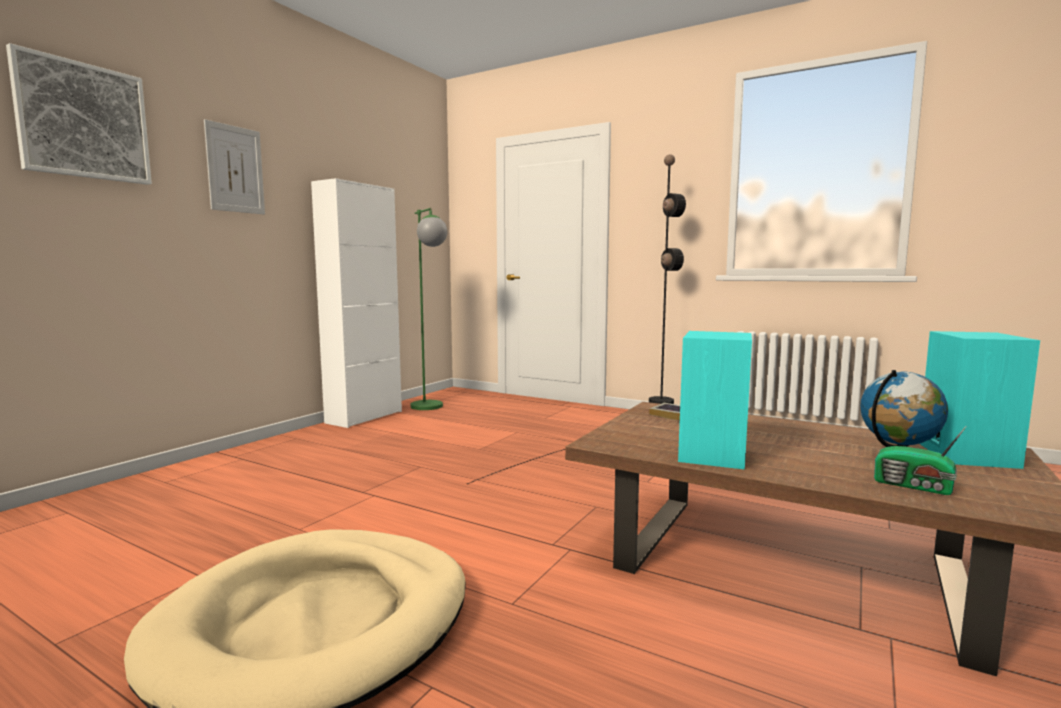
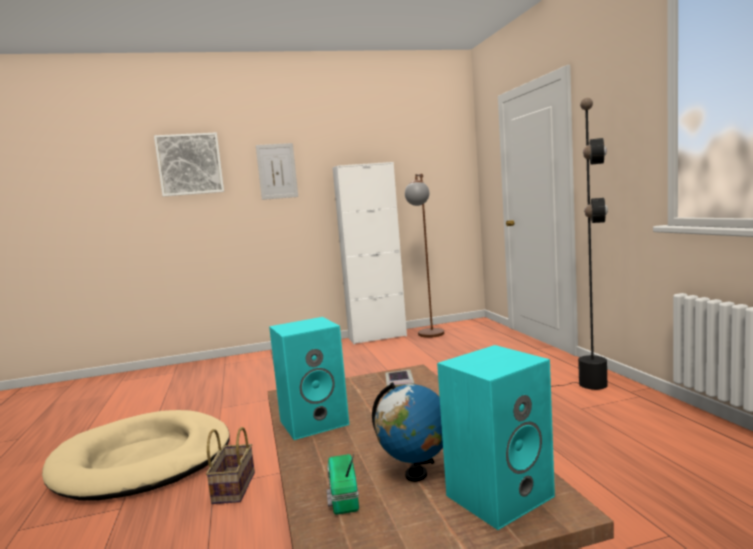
camera: 45 degrees right, 0 degrees up
(431, 408) = (429, 336): green floor lamp -> brown floor lamp
(539, 593) = (233, 487): none -> basket

